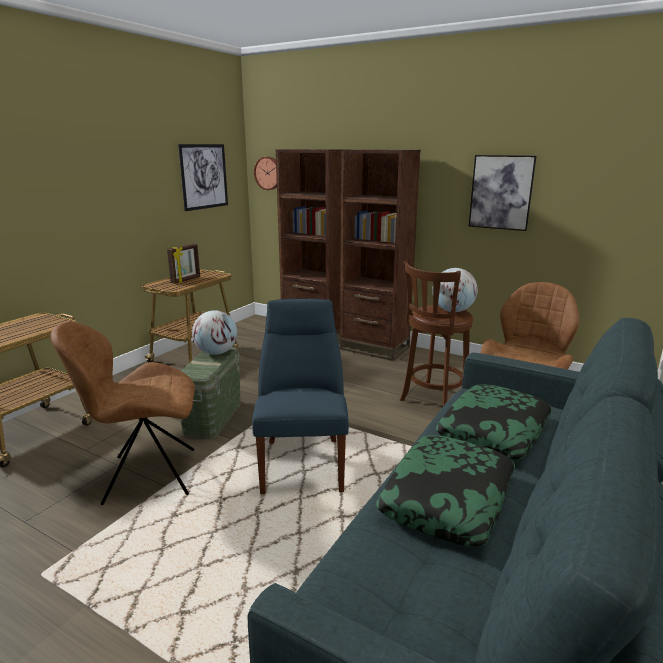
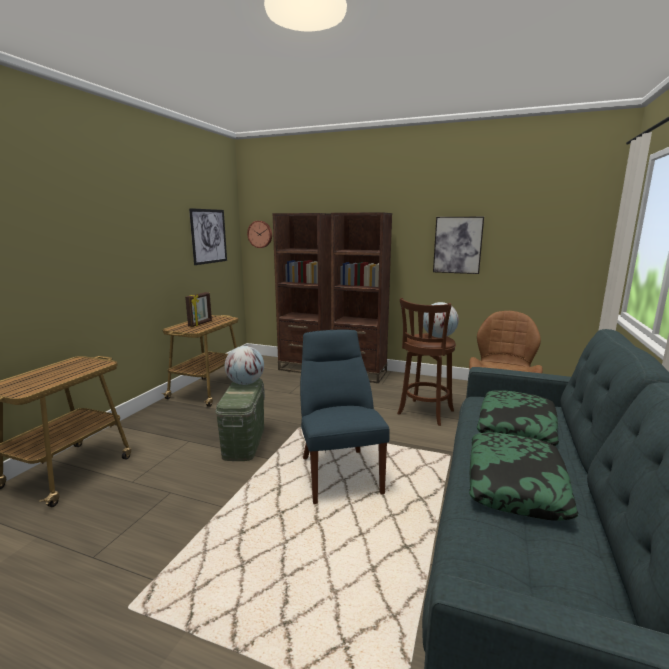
camera: 10 degrees left, 5 degrees down
(146, 475) = (201, 499): brown chair -> none

